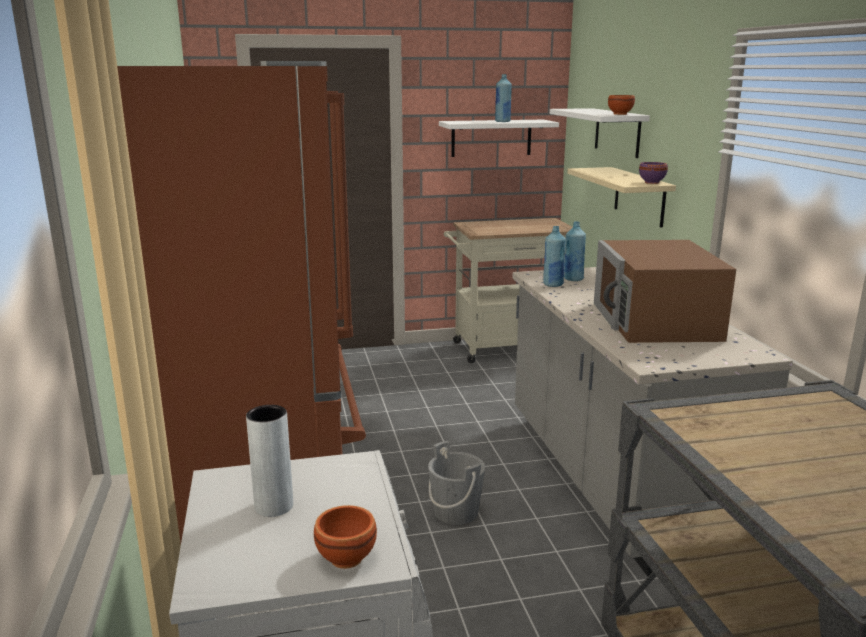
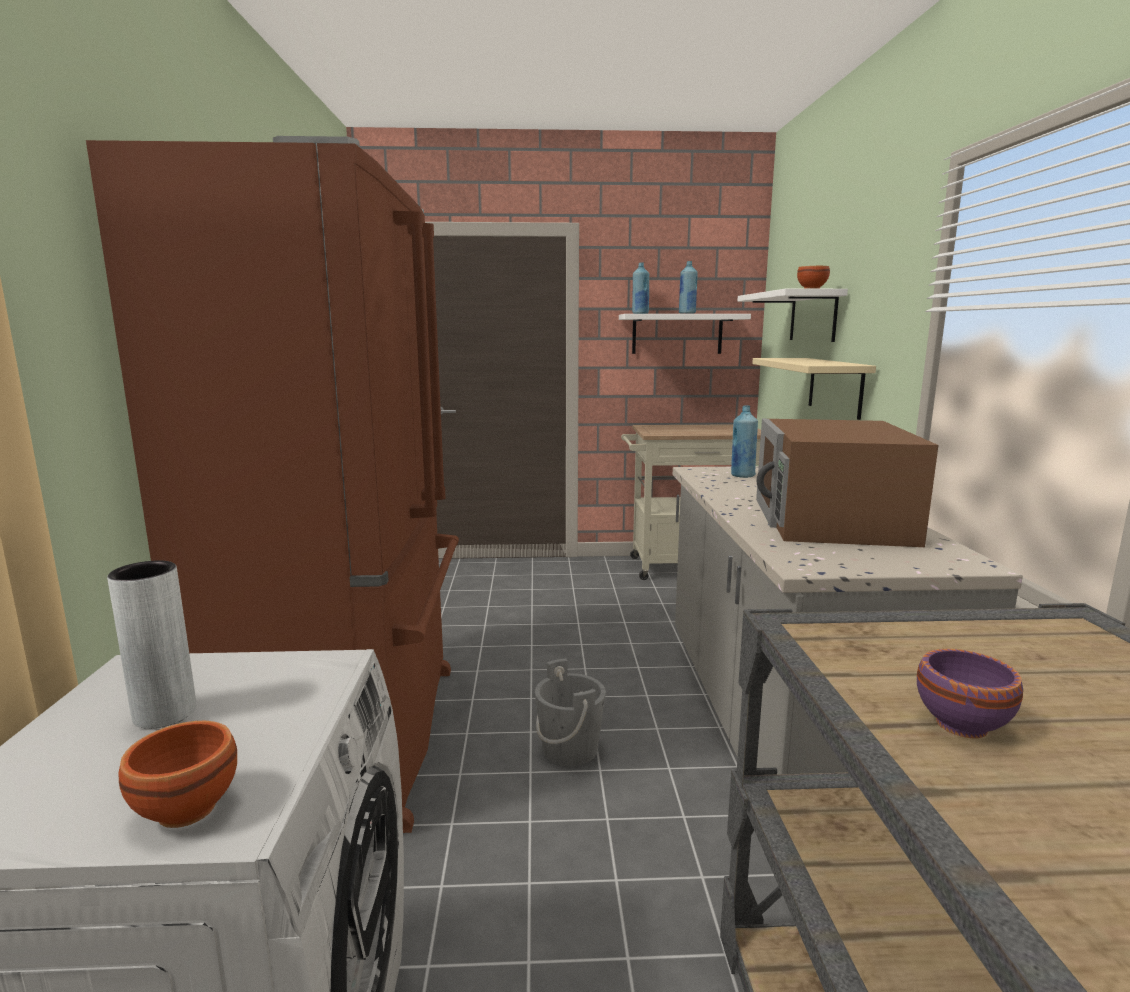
camera: 10 degrees right, 5 degrees down
(553, 284) = (714, 479): blue bottle -> blue bottle (640, 314)
(652, 182) = (846, 364): purple bowl -> purple bowl (962, 726)

